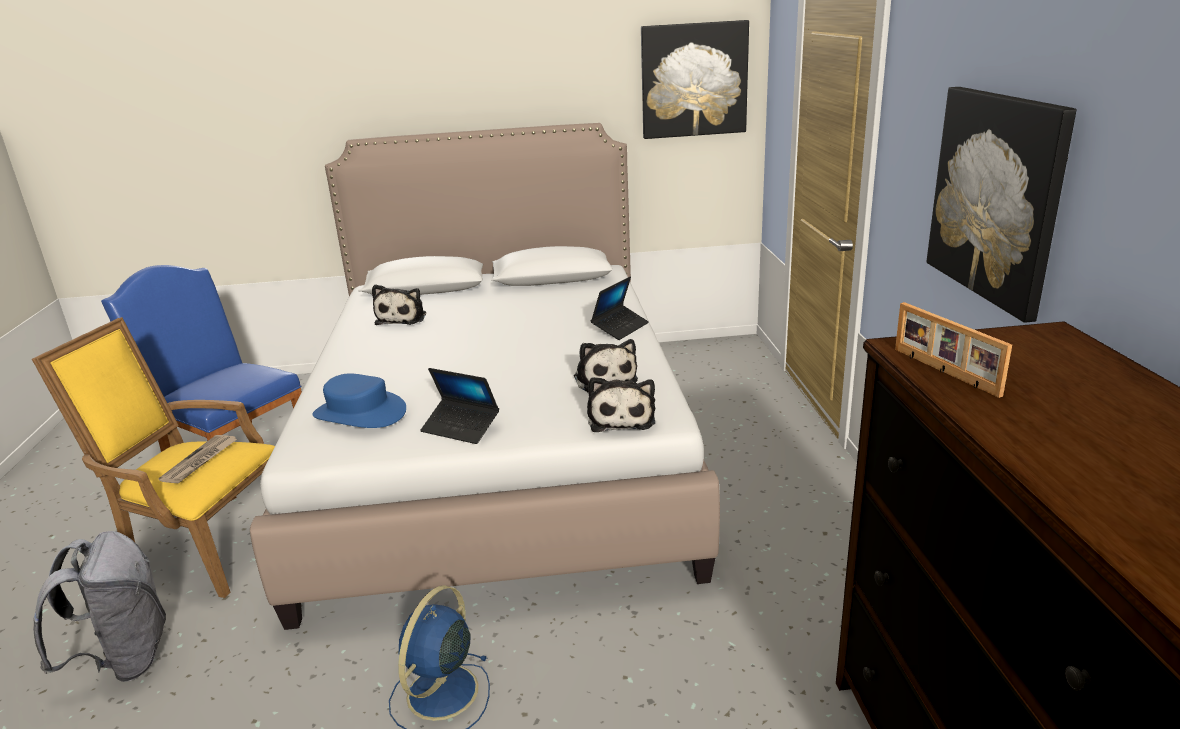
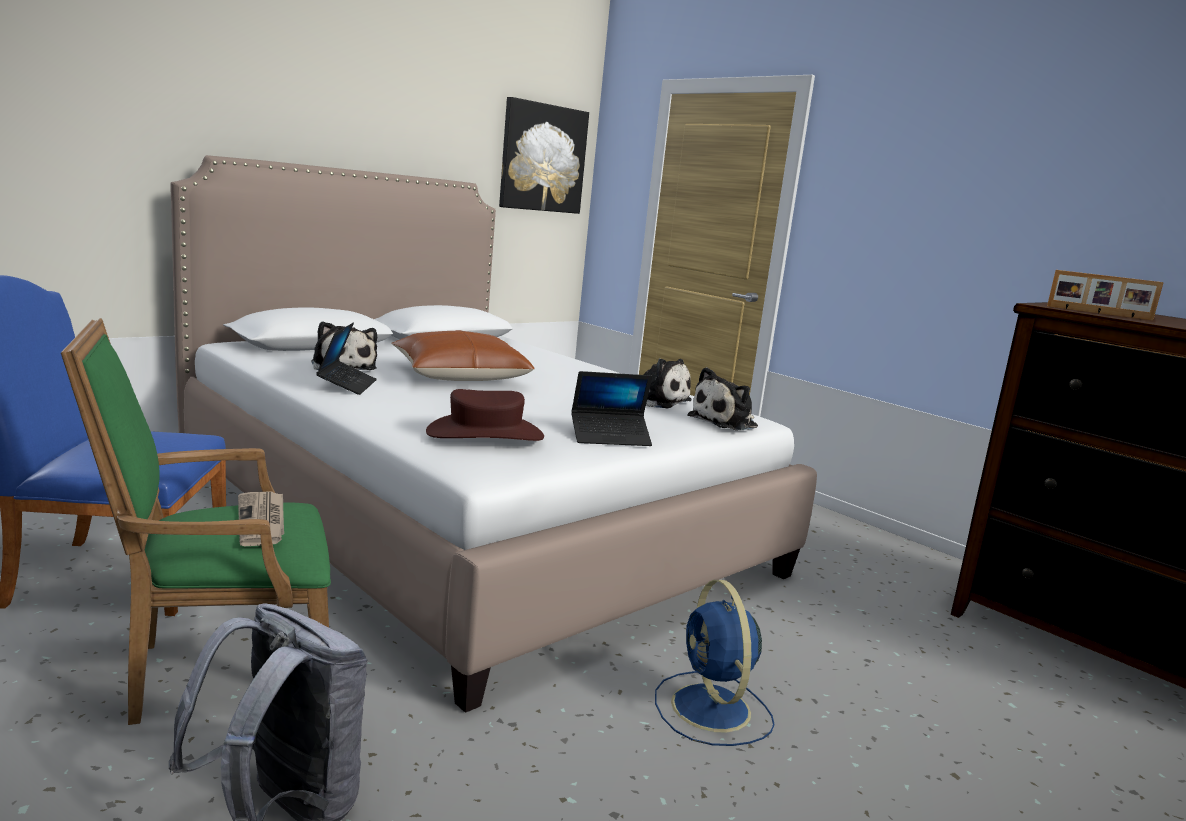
camera: 40 degrees left, 10 degrees down
(204, 550) = (218, 672): yellow armchair -> green armchair
(359, 413) = (485, 434): blue hat -> brown hat
(475, 333) = (459, 376): none -> brown pillow
(620, 328) = (592, 370): laptop -> laptop (347, 385)
(621, 418) = (726, 422): plush toy -> plush toy turned 90 degrees clockwise
(996, 197) = (970, 230): picture -> none

